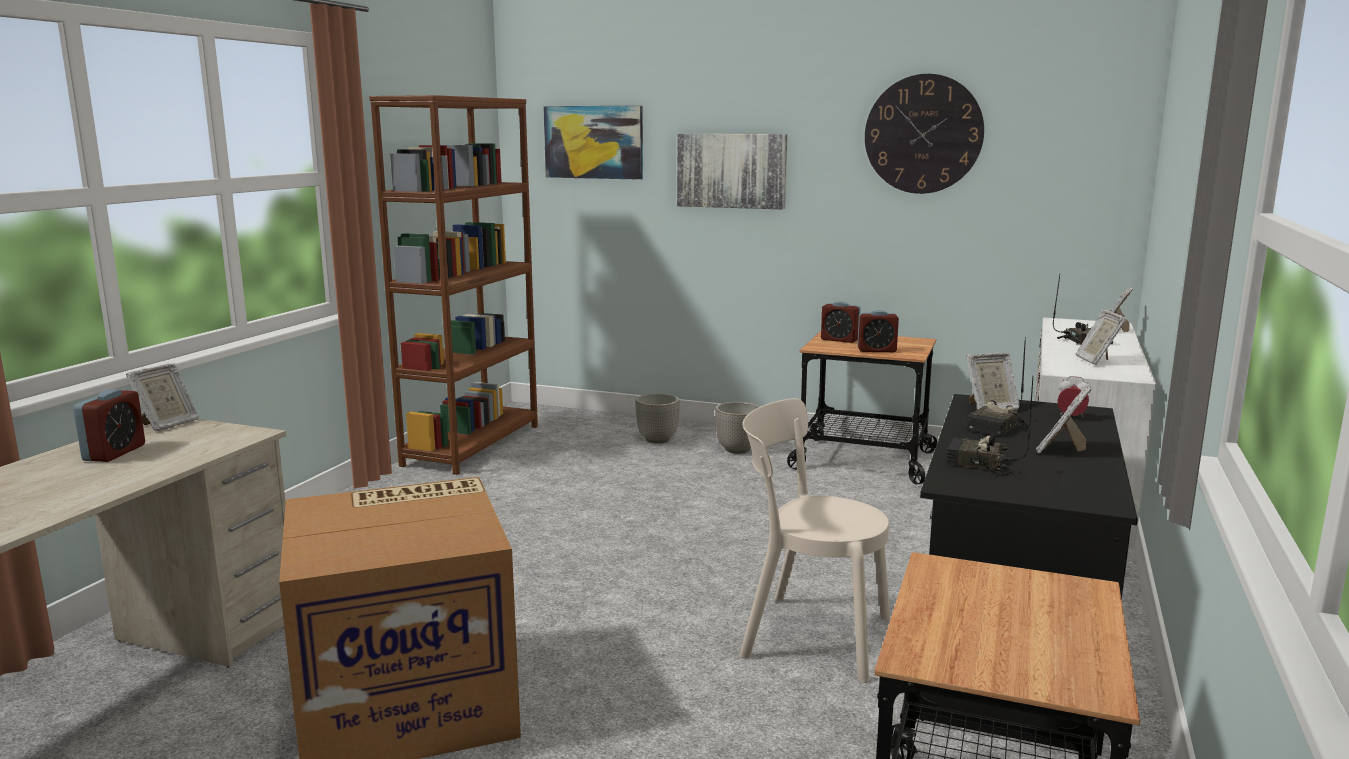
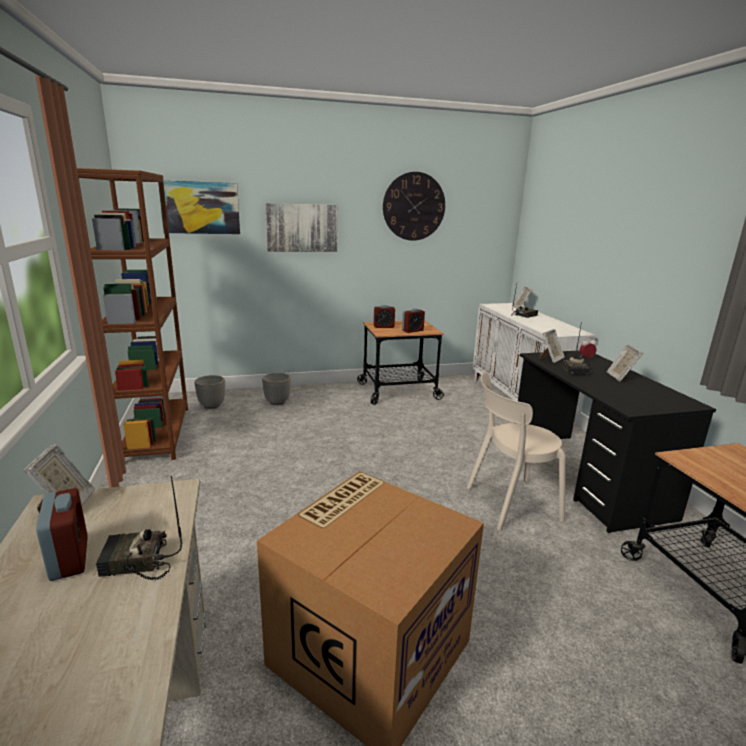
camera: 35 degrees left, 5 degrees up
(738, 450) = (330, 399): planter -> planter (212, 405)
(978, 464) = (613, 394): radio -> radio (136, 563)
(1097, 361) = (551, 326): picture frame -> none

